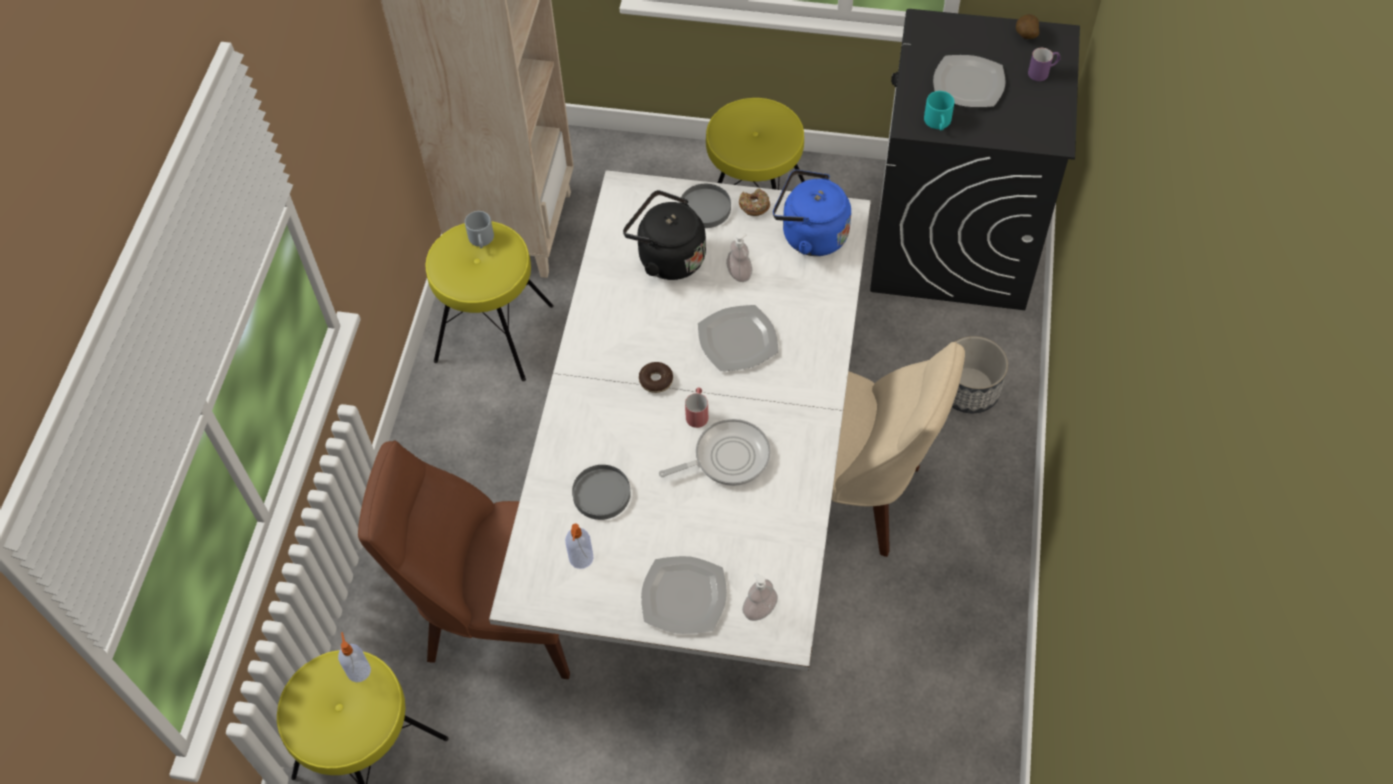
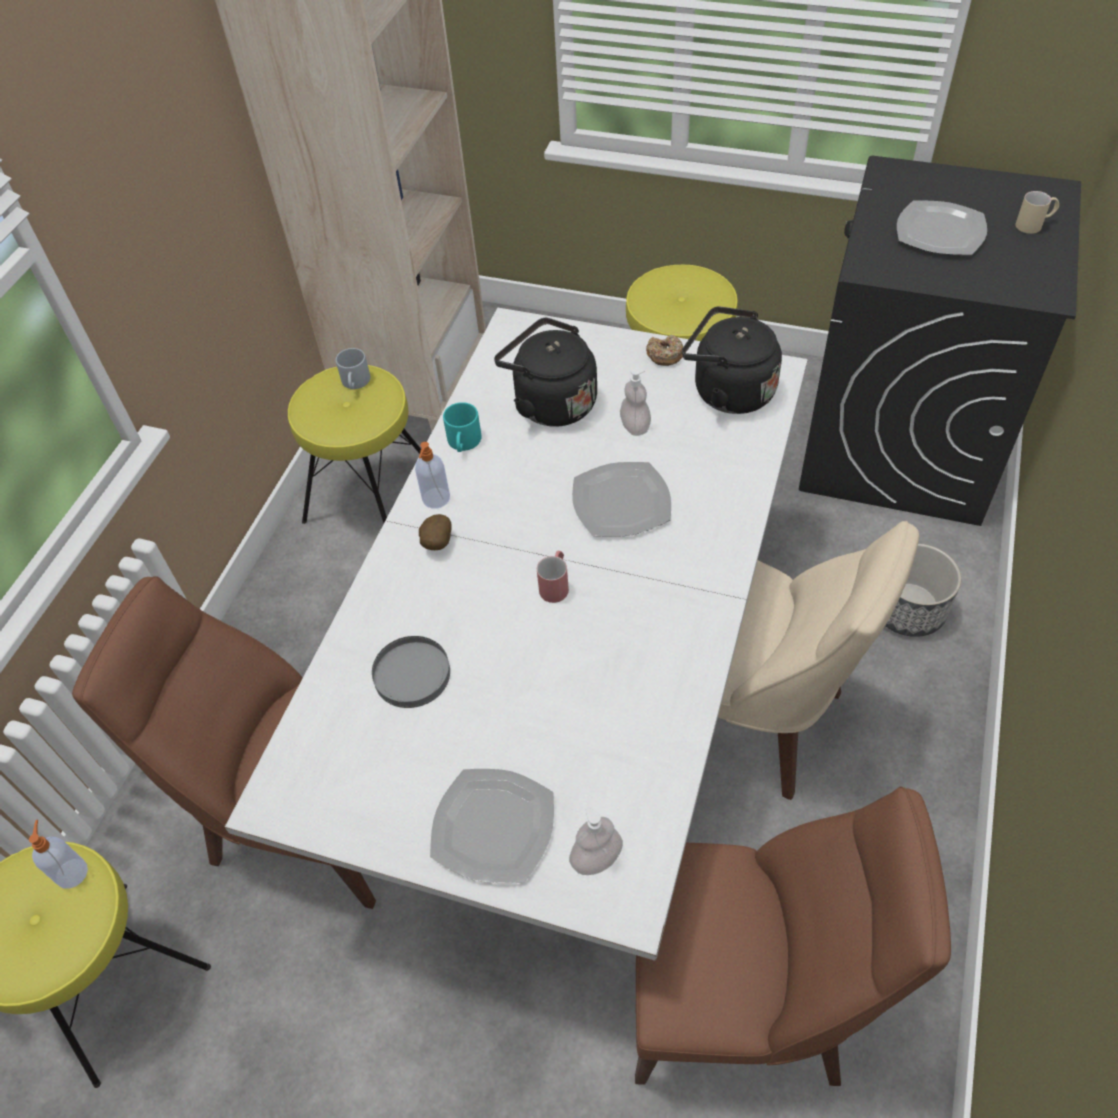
camera: 10 degrees right, 5 degrees down
(581, 559) = (366, 757): soap dispenser -> soap dispenser (435, 499)
(656, 380) = (510, 540): donut -> none
(705, 208) = (606, 353): grey plate -> none
(727, 457) = (584, 644): frying pan -> none
(810, 235) = (728, 391): blue kettle -> black kettle
(866, 707) = (745, 998): none -> brown chair
(938, 123) = (900, 269): turquoise mug -> turquoise mug (464, 443)
(1025, 36) = (1012, 188): potato -> potato (436, 544)
(1043, 72) = (1034, 225): purple mug -> beige mug

